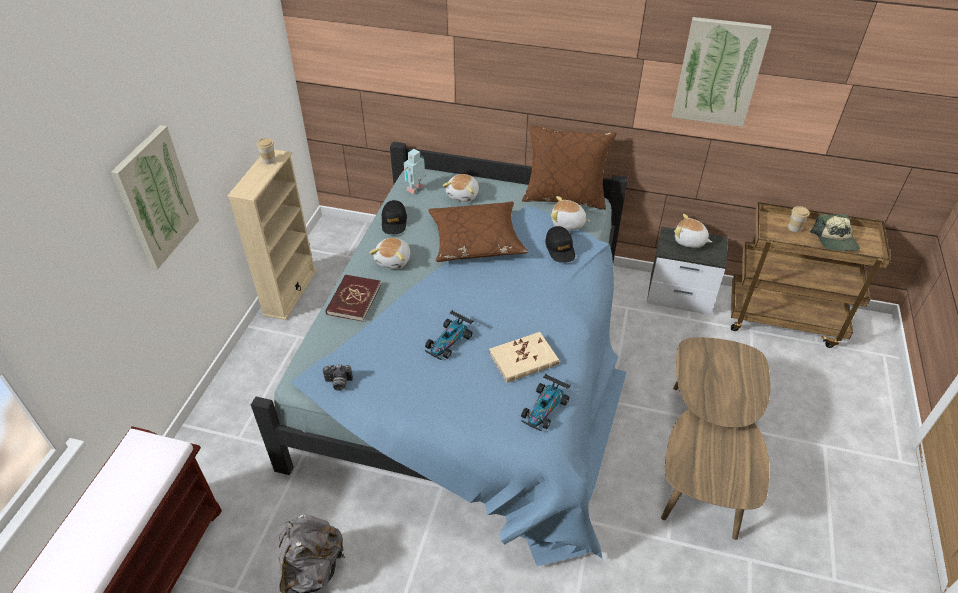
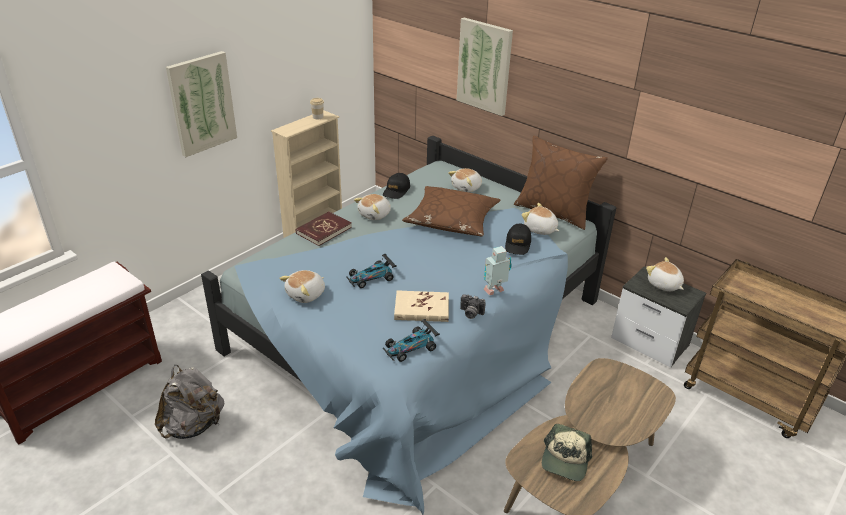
camera: 25 degrees right, 10 degrees down
(338, 383) = (266, 277): camera -> camera (470, 314)
(397, 388) = (306, 294): none -> plush toy
(416, 189) = (431, 174): toy robot -> toy robot (495, 291)
(718, 72) = (706, 113): picture -> picture (484, 66)
(794, 228) = (764, 291): cup -> none
(835, 240) = (802, 313): cap -> cap (565, 460)

